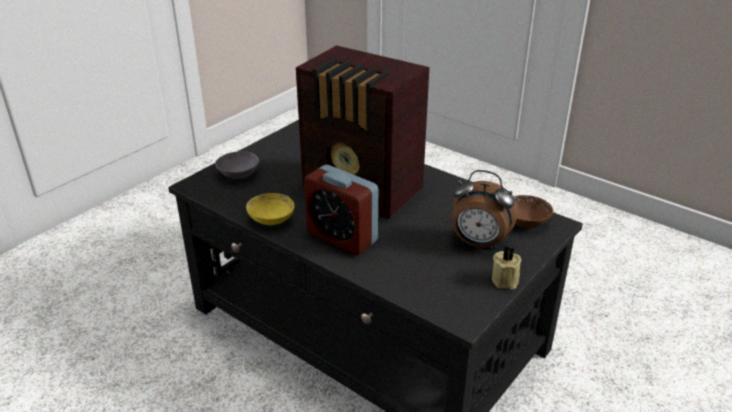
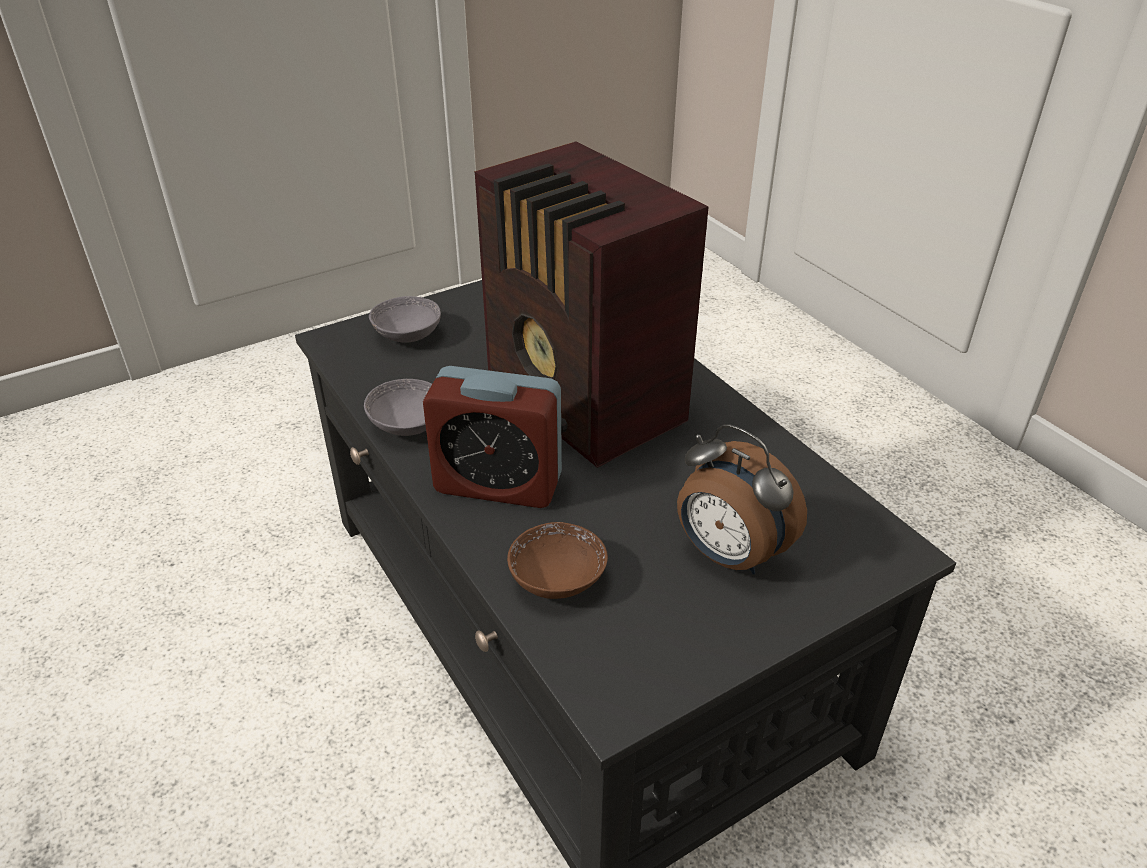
camera: 20 degrees right, 5 degrees up
(271, 219) = (407, 425): yellow bowl -> grey bowl
(342, 237) = (498, 484): alarm clock -> alarm clock turned 45 degrees counterclockwise
(506, 279) = (739, 644): beige candle -> none
(526, 222) = (843, 533): brown bowl -> brown bowl (557, 580)

